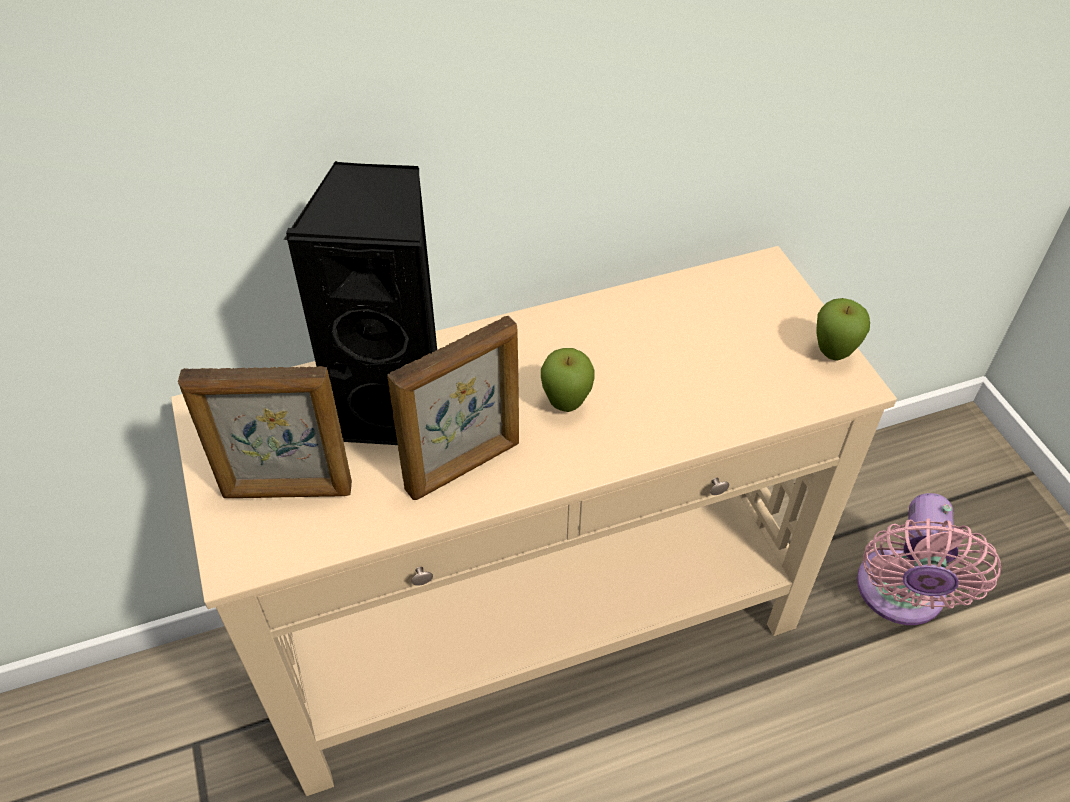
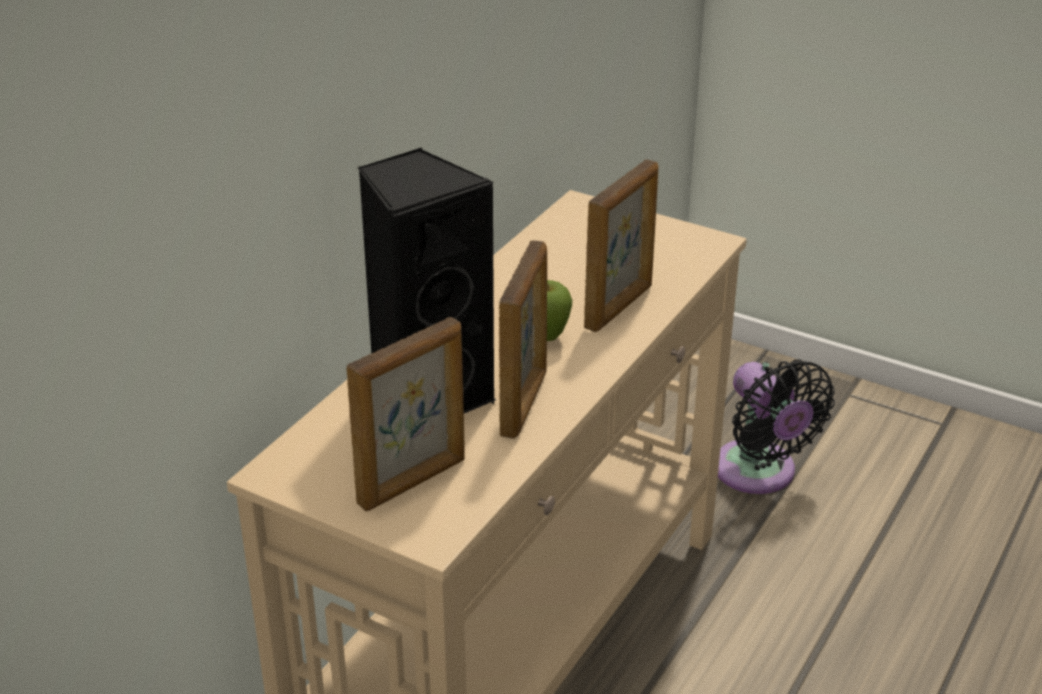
camera: 40 degrees left, 15 degrees down
(671, 409) = (619, 307): none -> picture frame
(832, 355) = (681, 232): apple -> none
(900, 596) = (759, 474): pink fan -> black fan

